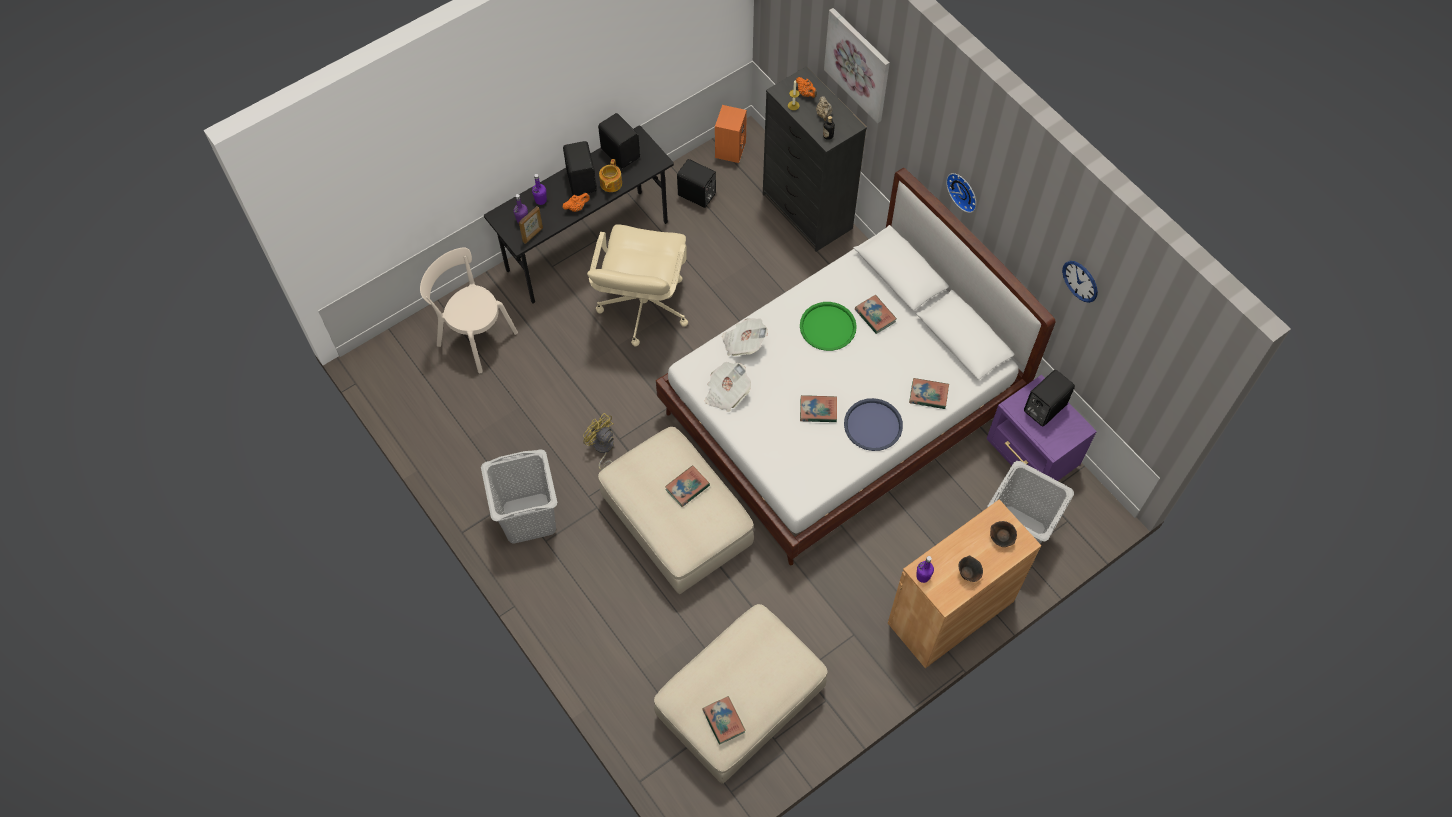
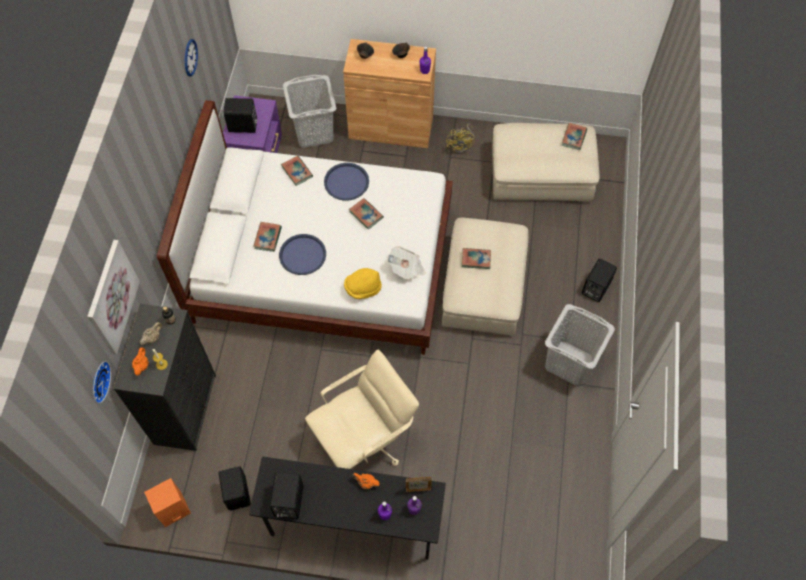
camera: 135 degrees left, 0 degrees up
(474, 336) = (497, 524): beige chair -> none
(582, 180) = (338, 503): black speaker -> black speaker (595, 288)
(603, 449) = (484, 366): yellow fan -> yellow fan (461, 146)
(610, 184) = (322, 481): teapot -> none
(743, 343) = (363, 288): newspaper -> yellow hat
(828, 327) = (302, 255): green tray -> blue tray
(964, 191) = (161, 180): wall clock -> wall clock (98, 381)

